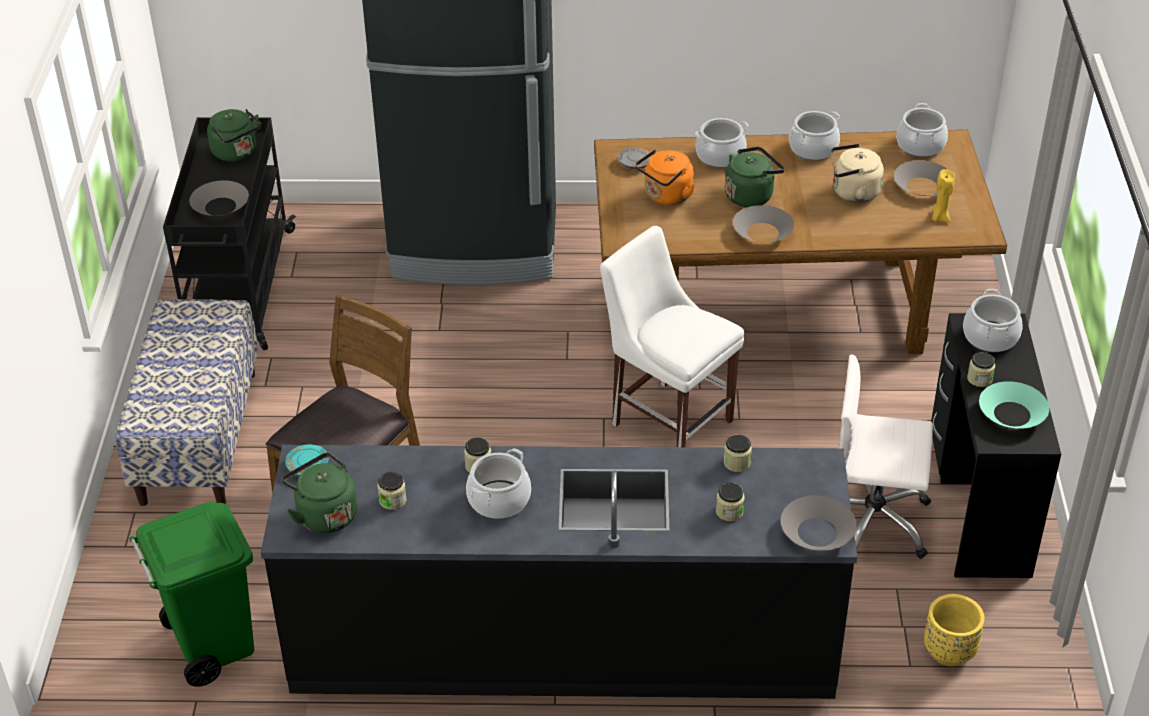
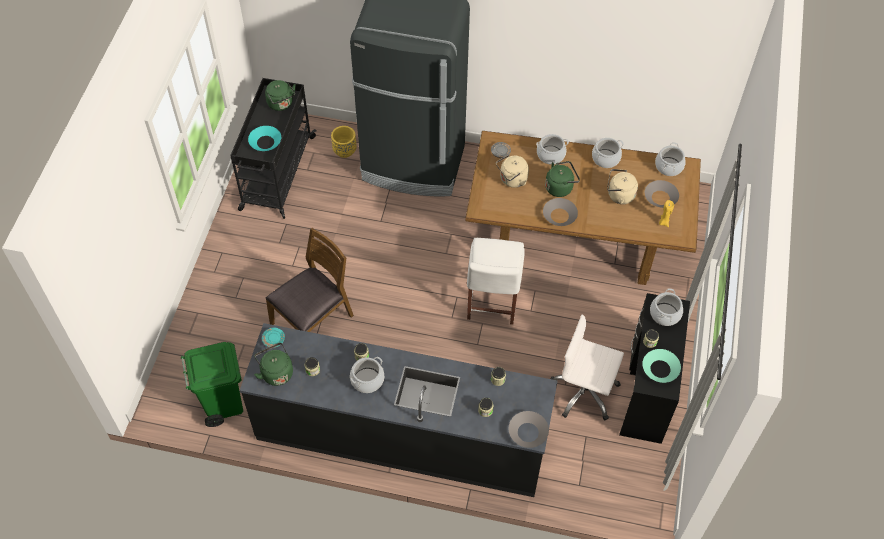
camera: 10 degrees right, 15 degrees up
(198, 436) = (238, 270): bench -> none
(220, 206) = (265, 142): grey bowl -> turquoise bowl
(666, 196) = (512, 180): orange kettle -> beige kettle
(668, 419) = (491, 304): white chair -> white chair turned 135 degrees counterclockwise
(949, 652) = (602, 481): yellow planter -> yellow planter (344, 151)

